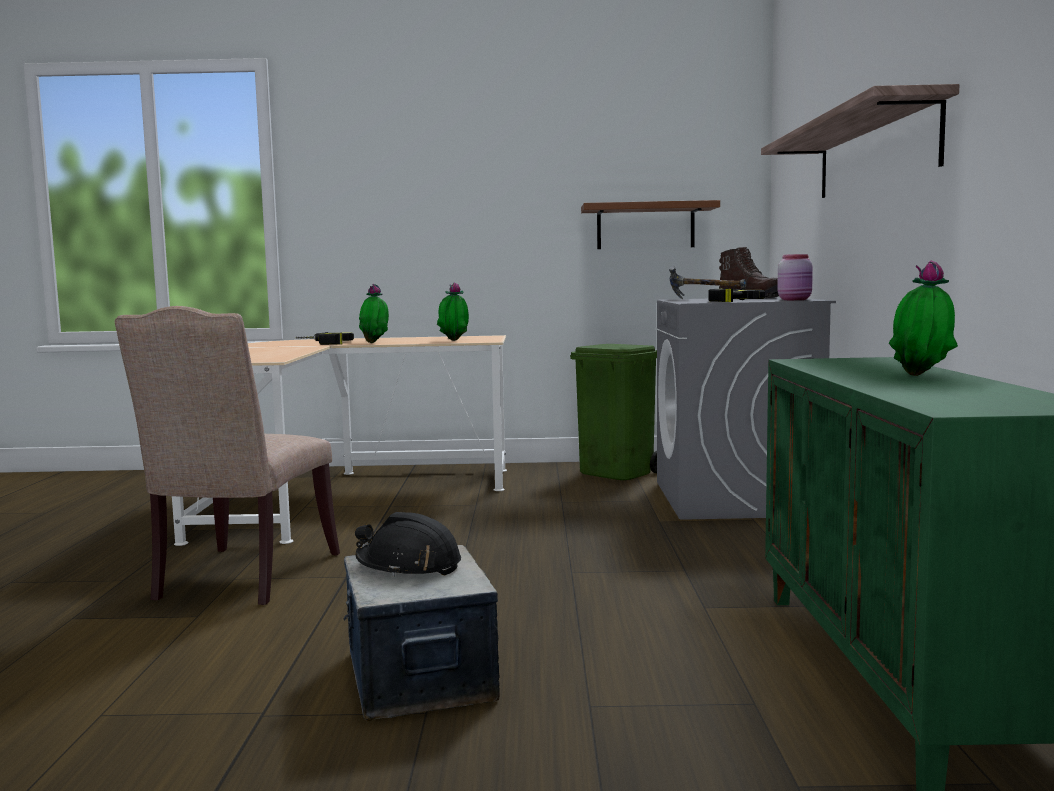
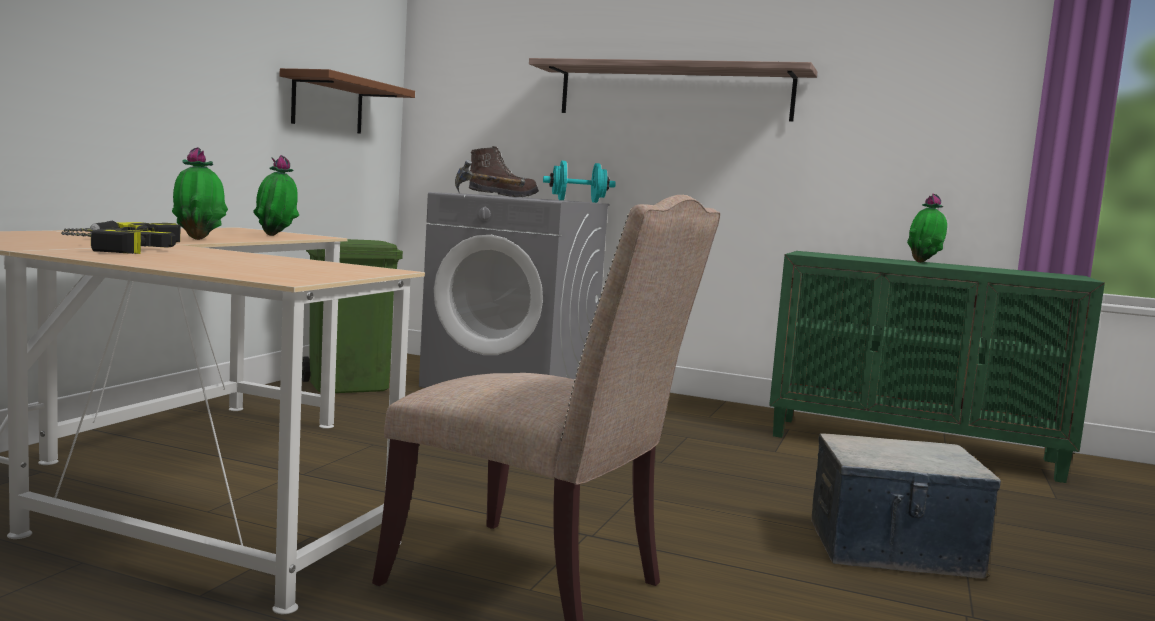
camera: 70 degrees left, 0 degrees up
(408, 566) = (888, 453): black hard hat -> none
(726, 301) = (547, 199): power drill -> power drill (105, 249)
(795, 300) = (577, 201): pink jar -> turquoise dumbbell

